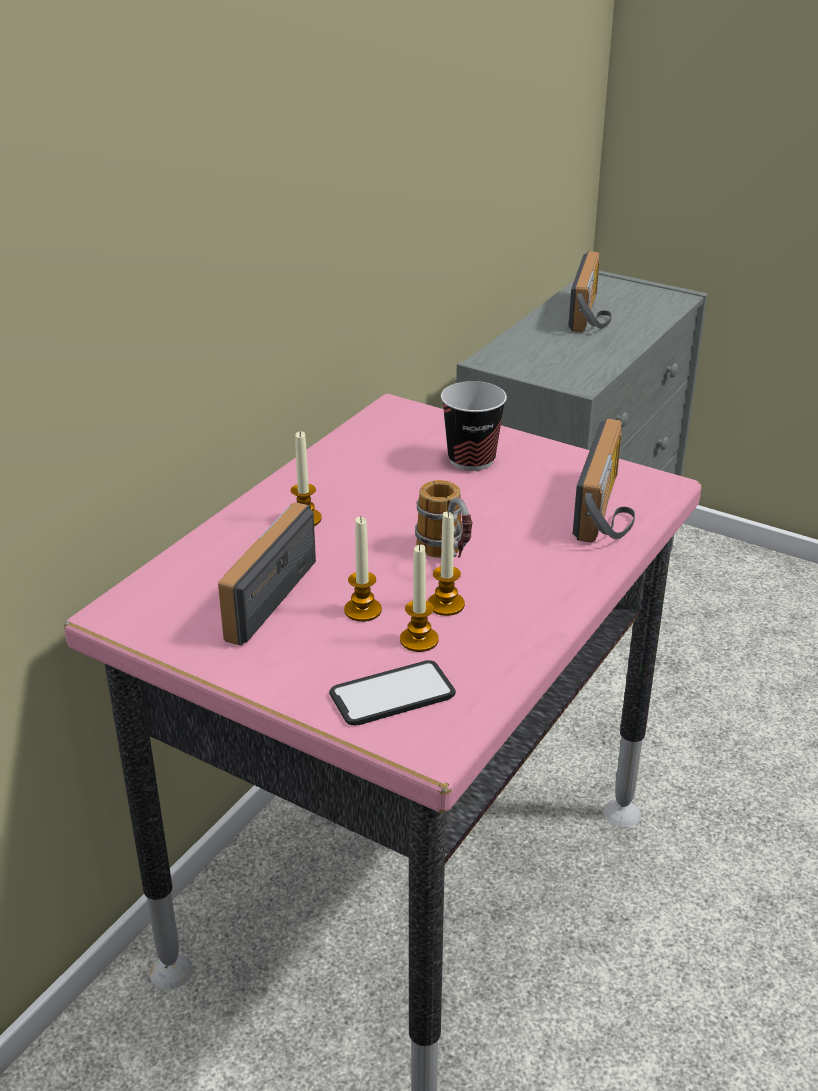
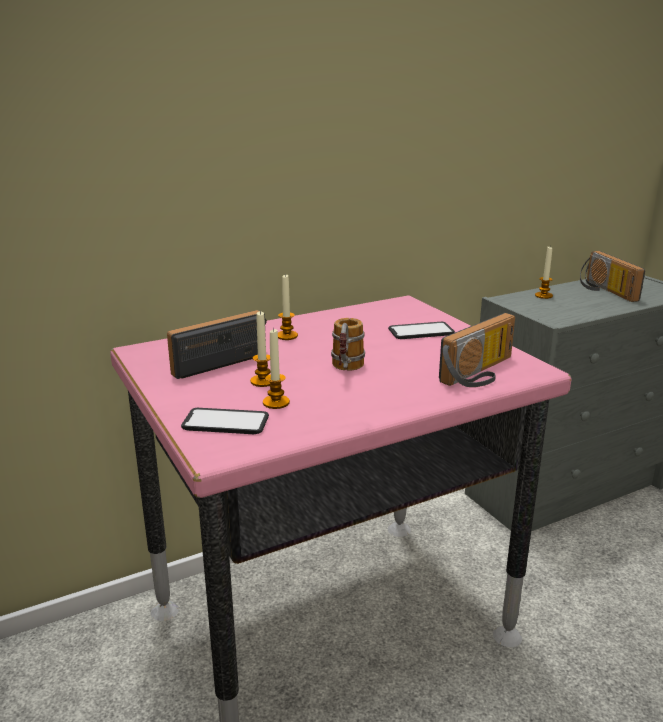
camera: 30 degrees right, 10 degrees down
(446, 605) = (314, 391): candle -> candle (543, 296)
(471, 459) = (421, 332): cup -> phone
(593, 314) = (604, 290): radio -> radio turned 120 degrees clockwise

